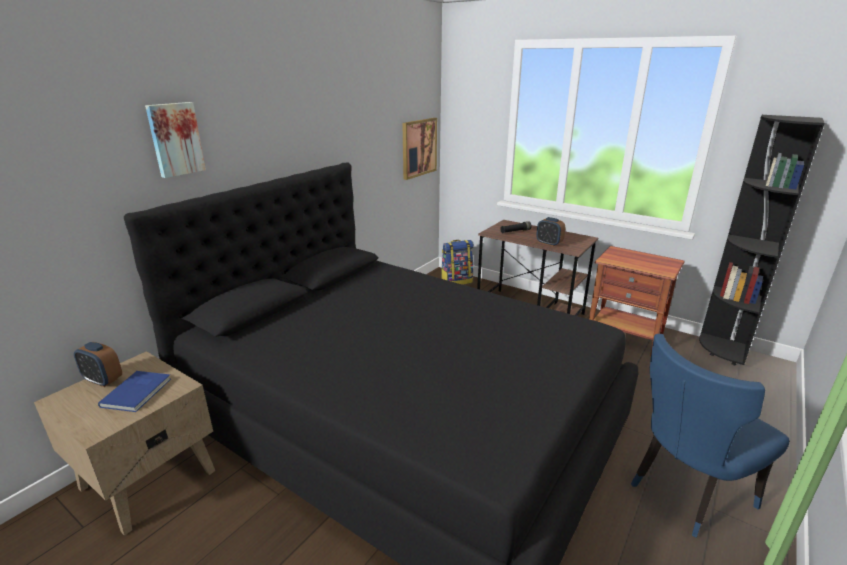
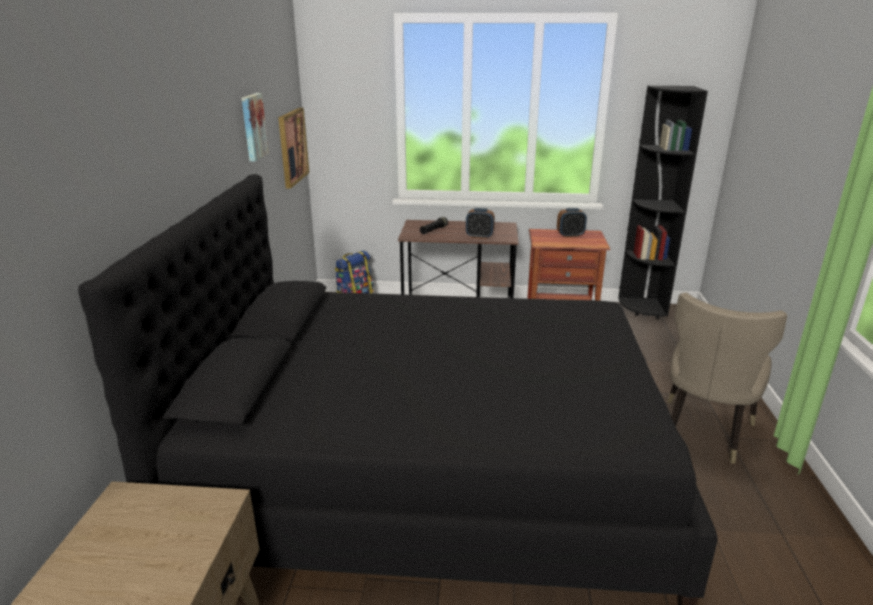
camera: 30 degrees left, 0 degrees up
(103, 380) = (93, 536): alarm clock -> alarm clock (570, 235)
(138, 392) = (170, 529): blue book -> none
(175, 139) = (102, 167): picture -> picture (252, 126)
(685, 493) = (703, 433): blue chair -> beige chair

